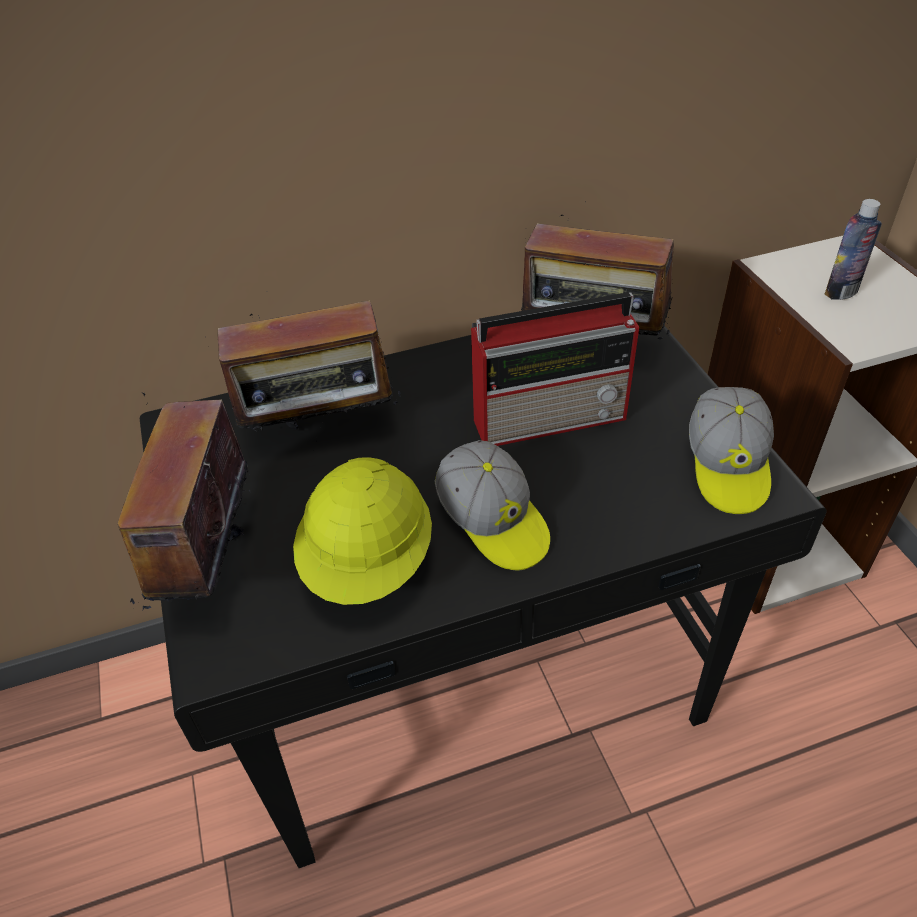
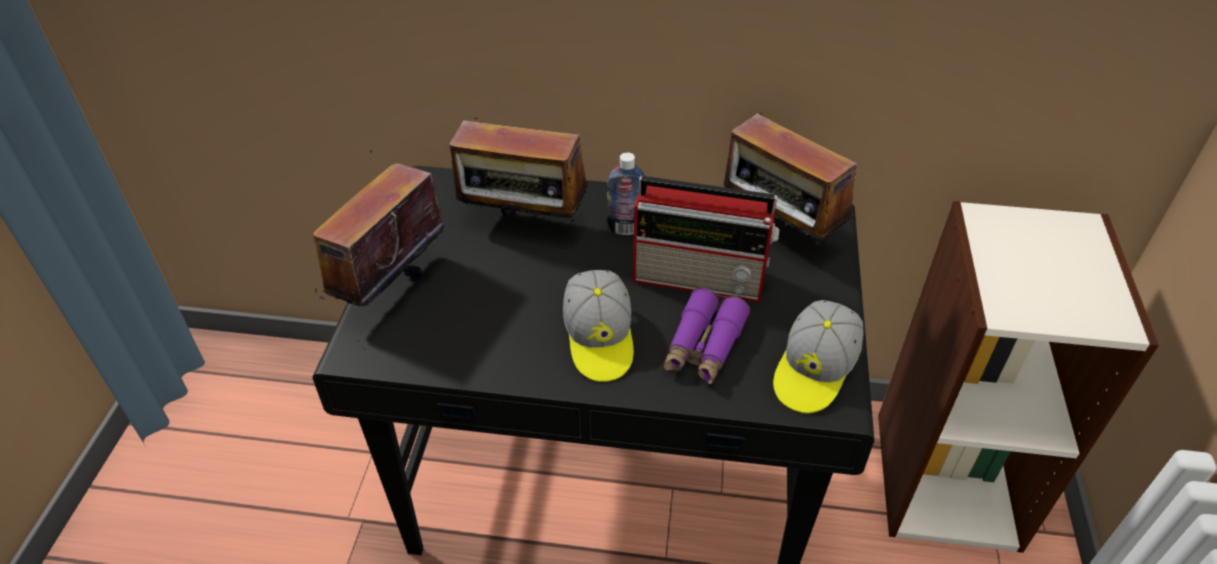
camera: 25 degrees right, 0 degrees up
(369, 562) = (493, 331): yellow hard hat -> none
(606, 486) = (703, 346): none -> purple binoculars
(841, 292) = (1032, 263): bottle -> bottle (626, 228)

